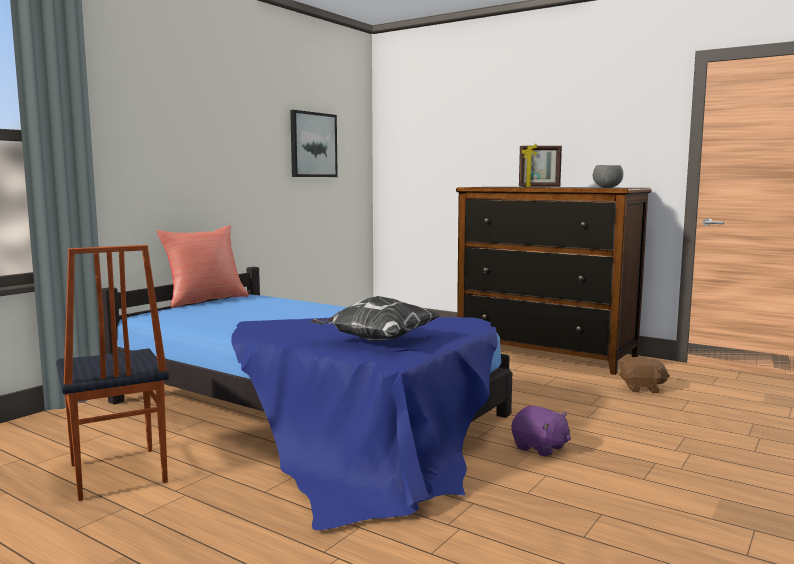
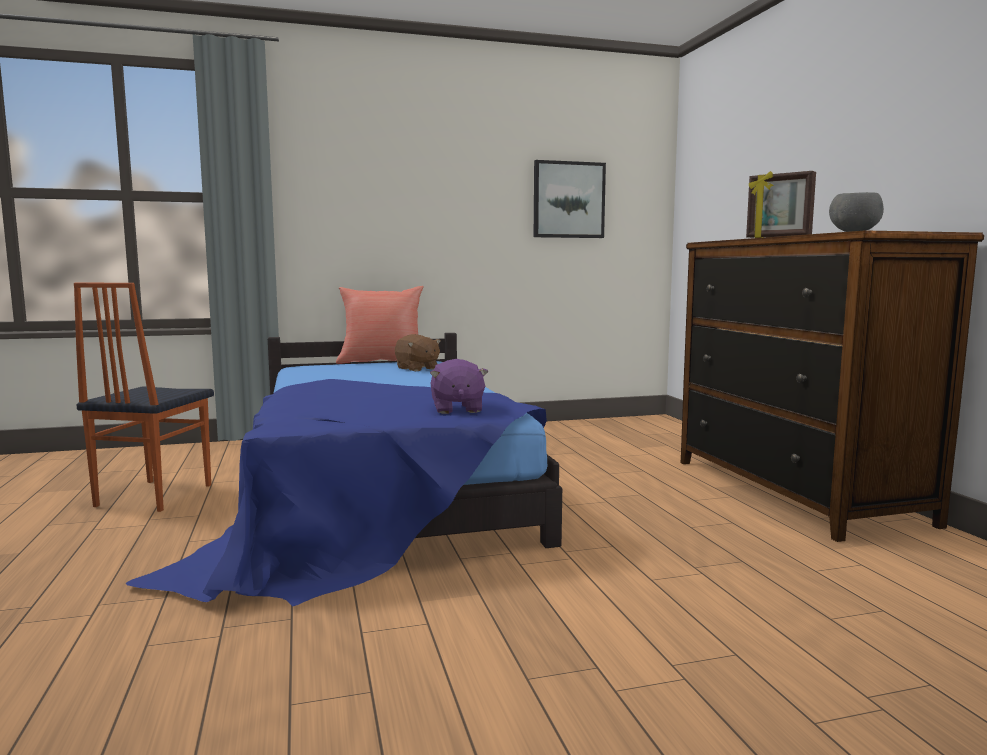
camera: 40 degrees right, 0 degrees up
(376, 341) = (340, 408): pillow -> none
(540, 448) = (497, 593): purple plush toy -> purple plush toy (456, 409)
(642, 389) = (835, 571): brown plush toy -> brown plush toy (417, 368)

